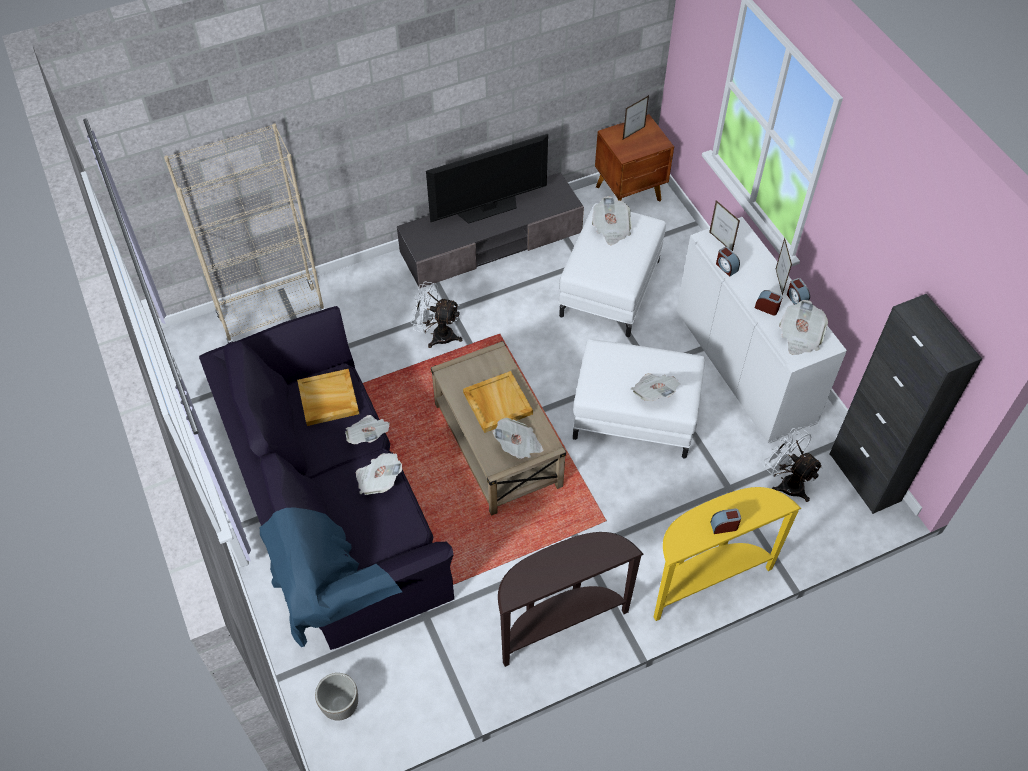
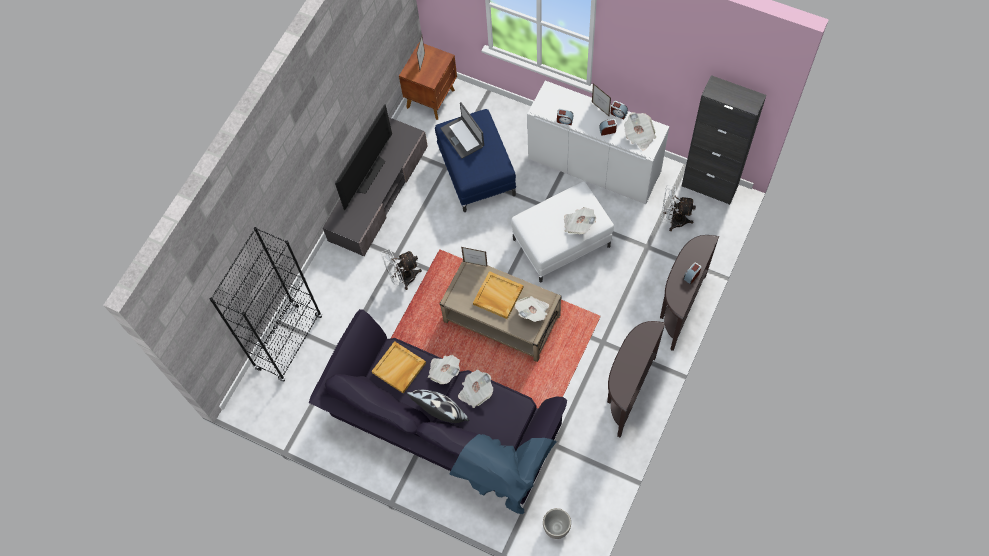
camera: 35 degrees left, 10 degrees up
(272, 315) = (289, 342): beige bookcase -> black bookcase
(324, 474) = (441, 413): none -> pillow
(610, 288) = (477, 172): white ottoman -> blue ottoman
(611, 229) = (462, 137): newspaper -> laptop
(705, 580) = (678, 308): yellow console table -> brown console table
(720, 242) = (548, 106): picture frame -> picture frame (475, 264)

